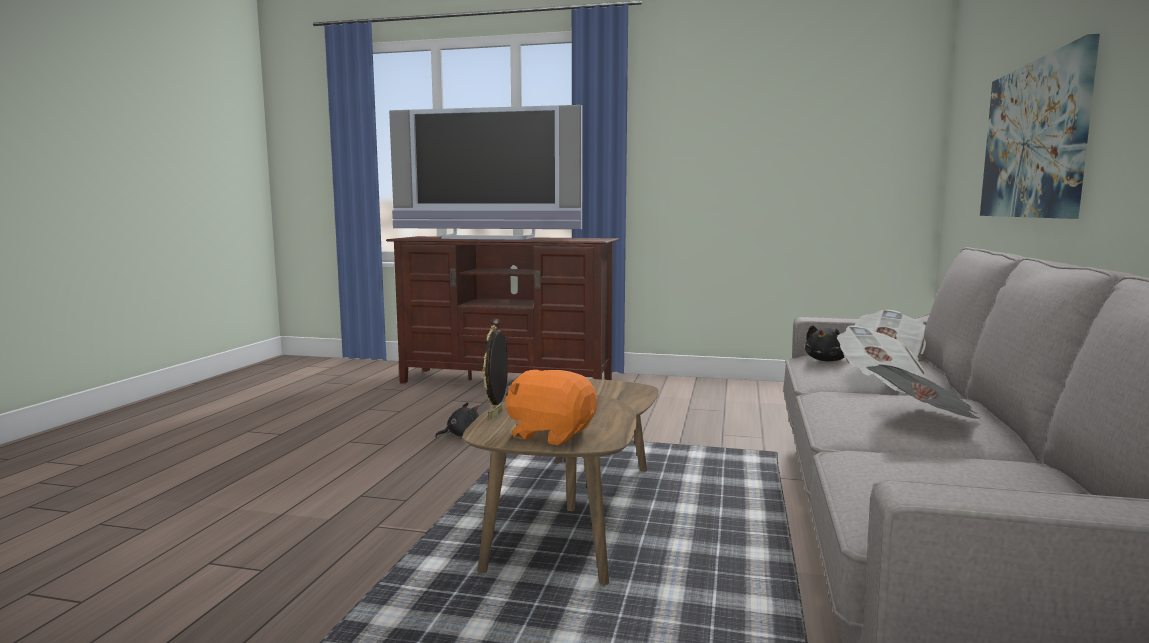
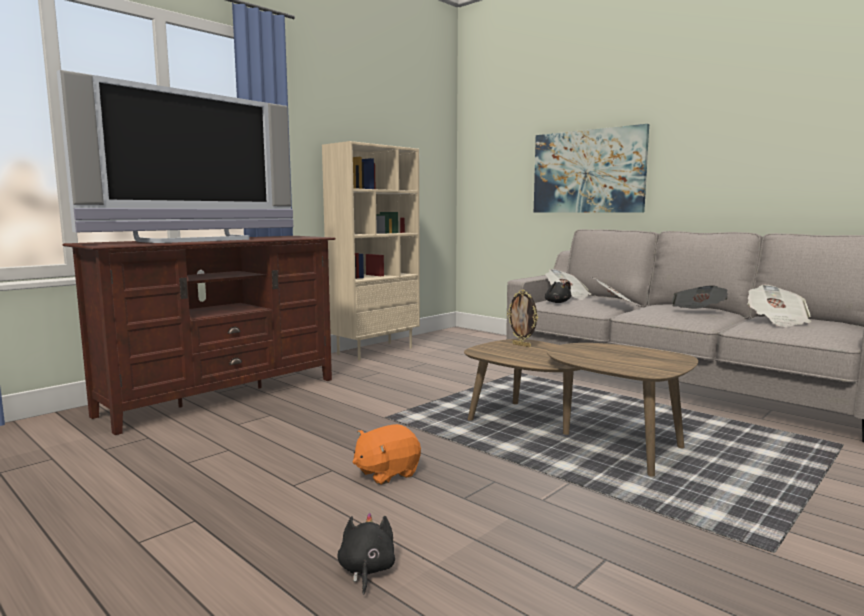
camera: 60 degrees left, 0 degrees up
(461, 435) = (355, 437): black plush toy -> black plush toy (366, 570)
(497, 415) = (601, 365): picture frame -> picture frame (522, 345)
(551, 434) = (657, 361): orange plush toy -> orange plush toy (386, 473)
(726, 386) = (375, 351): none -> beige bookcase
(965, 471) = (777, 321): none -> newspaper

